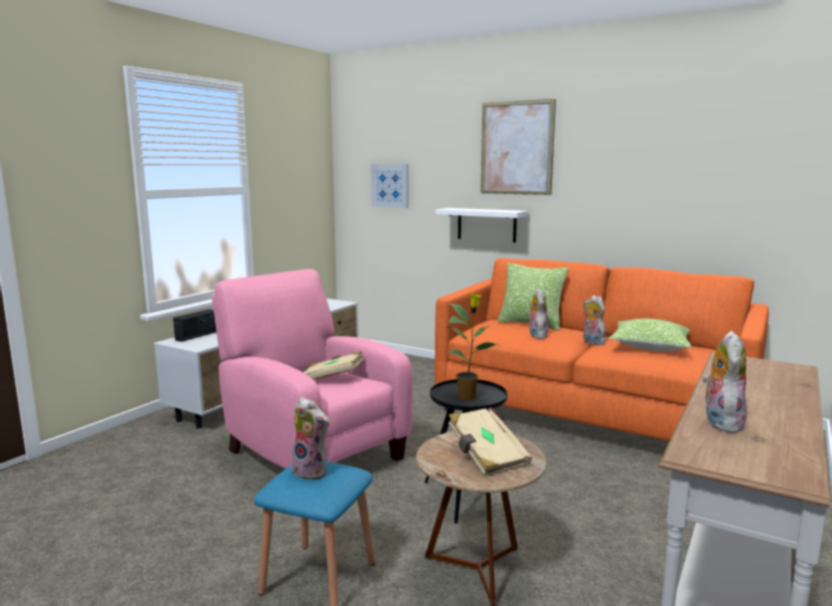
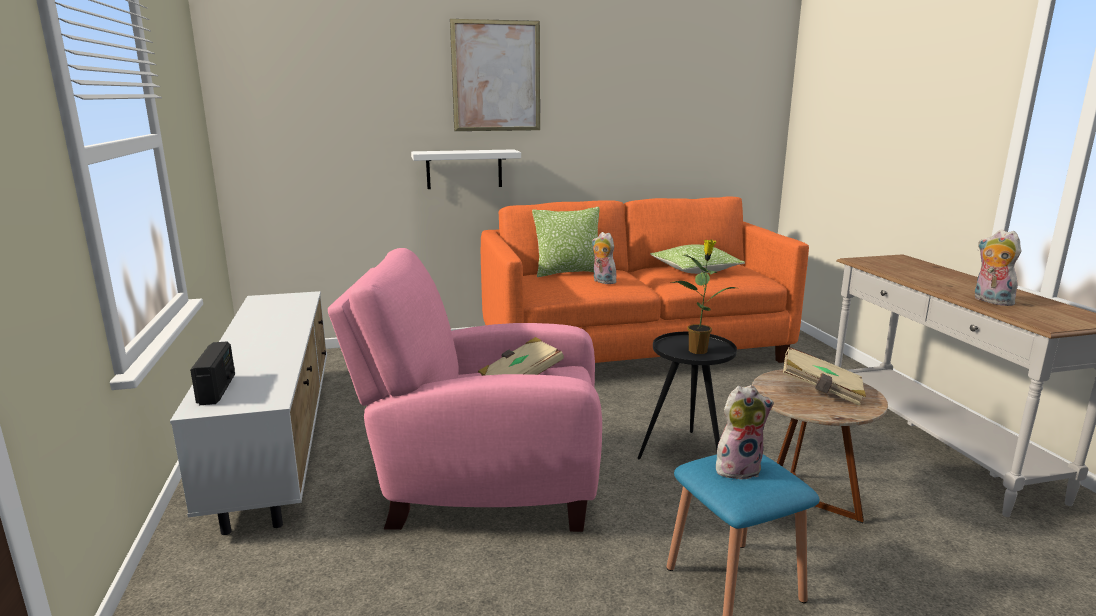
camera: 45 degrees left, 5 degrees up
(390, 185) = (316, 125): picture -> none
(591, 342) = (645, 278): plush toy -> none

